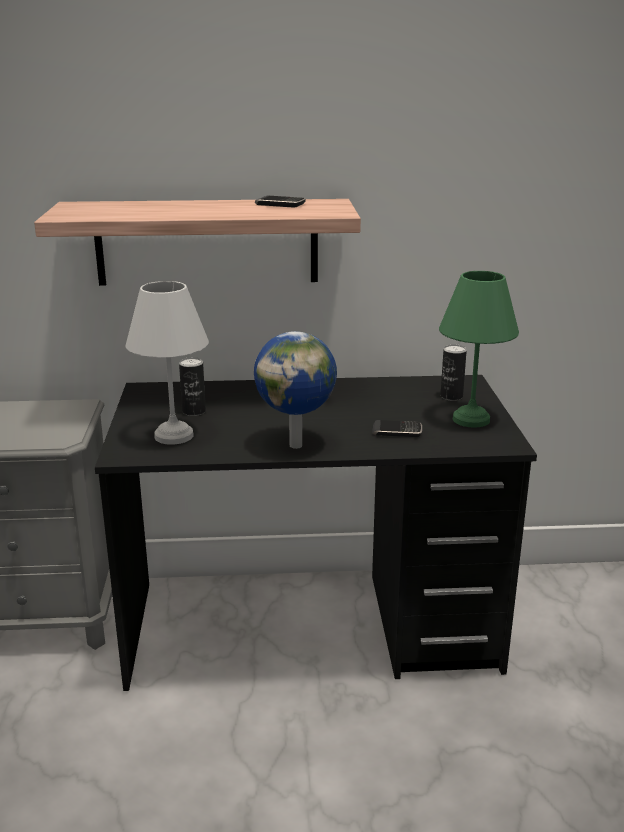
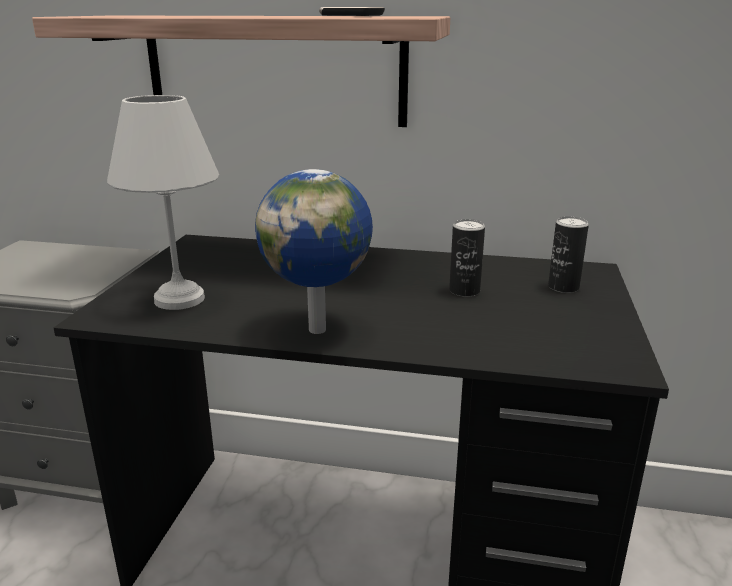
camera: 15 degrees right, 0 degrees up
(194, 411) = (228, 272): can -> can (464, 291)
(397, 431) = (465, 326): phone -> none
(472, 419) = (582, 321): green table lamp -> none

